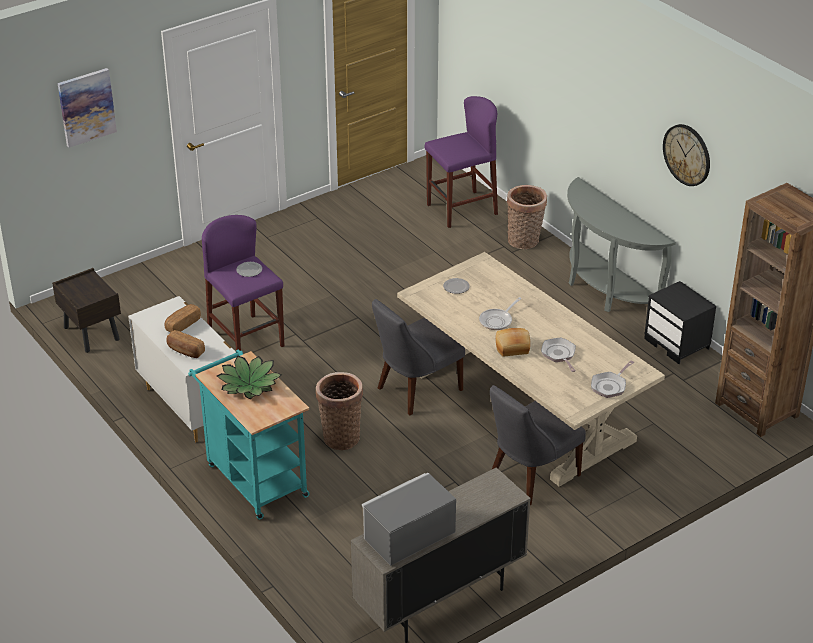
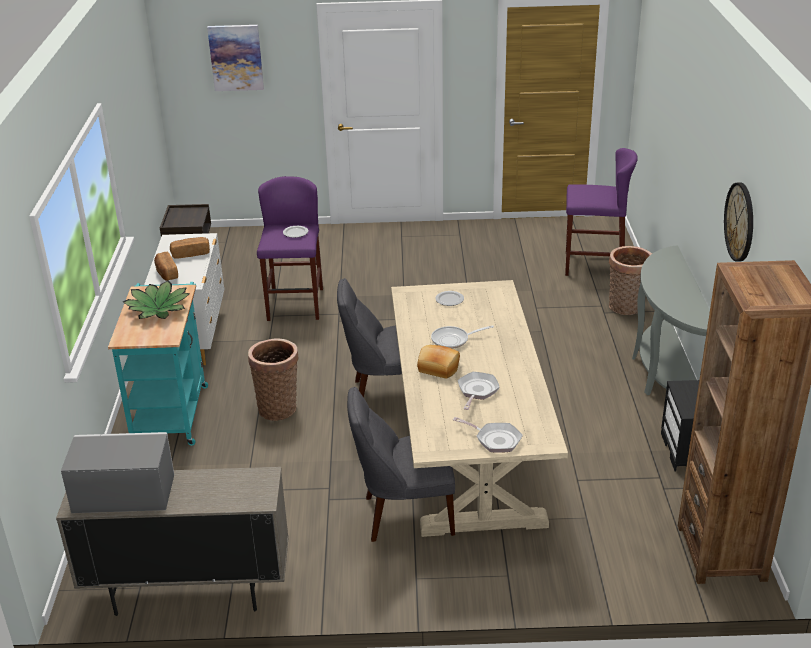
camera: 35 degrees right, 5 degrees down
(610, 386) = (495, 439): frying pan -> frying pan turned 135 degrees counterclockwise

